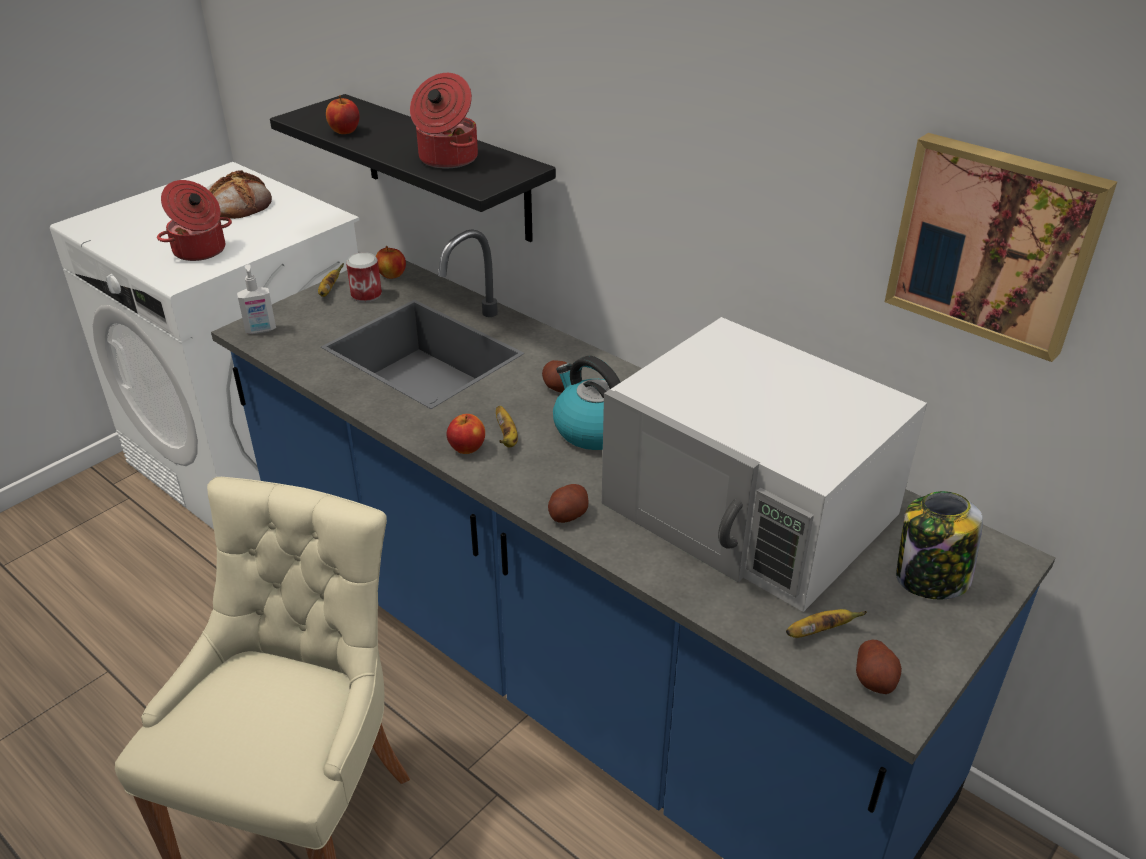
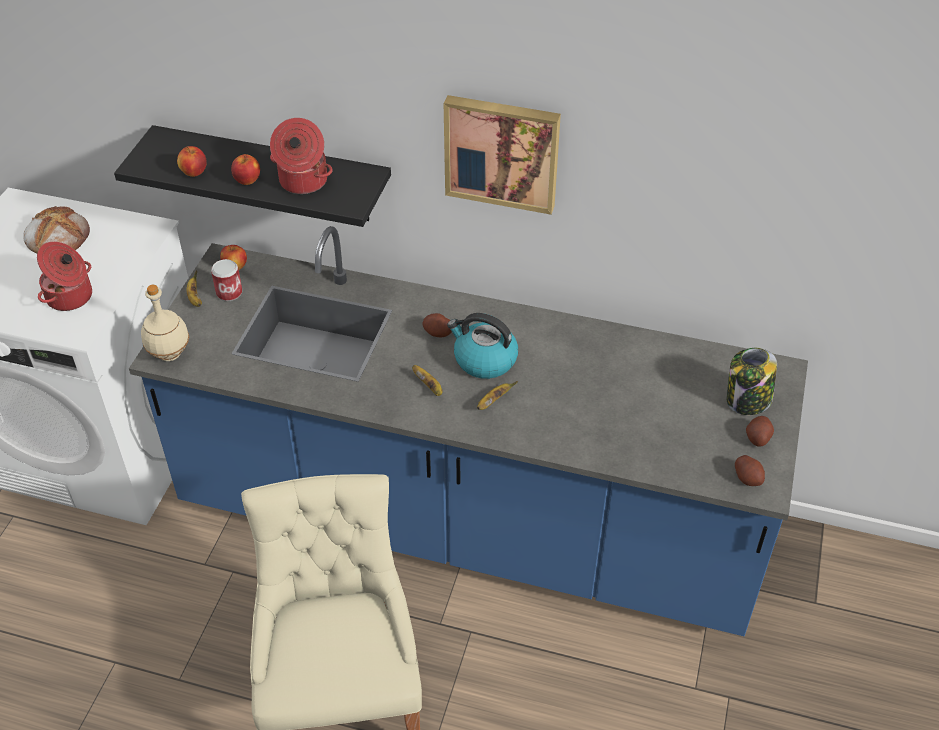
camera: 25 degrees left, 10 degrees up
(261, 330) = (170, 353): soap dispenser -> beige bottle
(467, 448) = (408, 405): apple -> apple (247, 180)
(567, 514) = (509, 433): potato -> potato (757, 438)
(751, 509) = (621, 387): white microwave -> none
(818, 632) = (703, 459): banana -> banana (493, 401)
(994, 243) = (749, 189): picture -> picture (502, 152)

